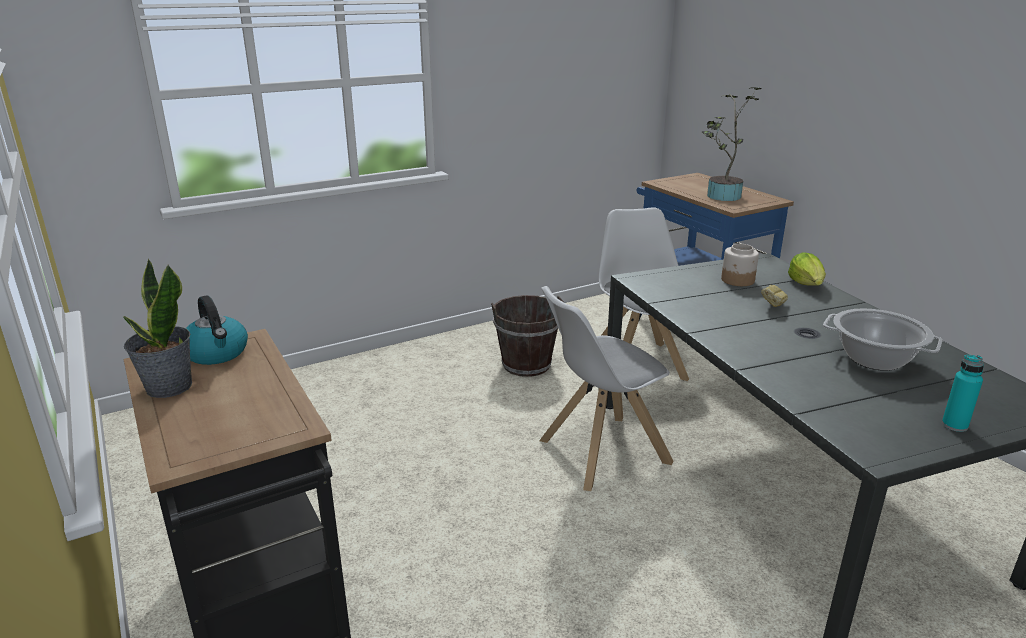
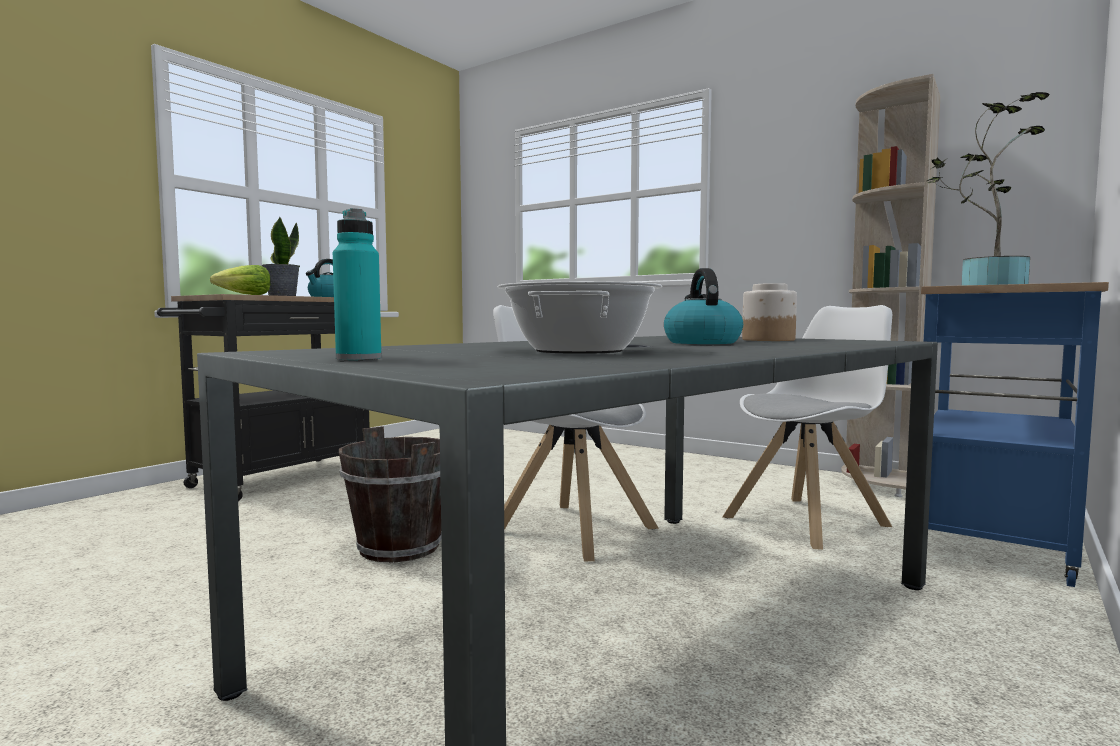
camera: 65 degrees right, 20 degrees down
(526, 365) = (700, 483): brown bucket -> brown bucket (400, 547)
(586, 312) = (879, 487): none -> beige bookcase
(772, 306) = (701, 342): bread -> kettle
(806, 284) = (839, 344): lettuce -> lettuce (244, 295)

